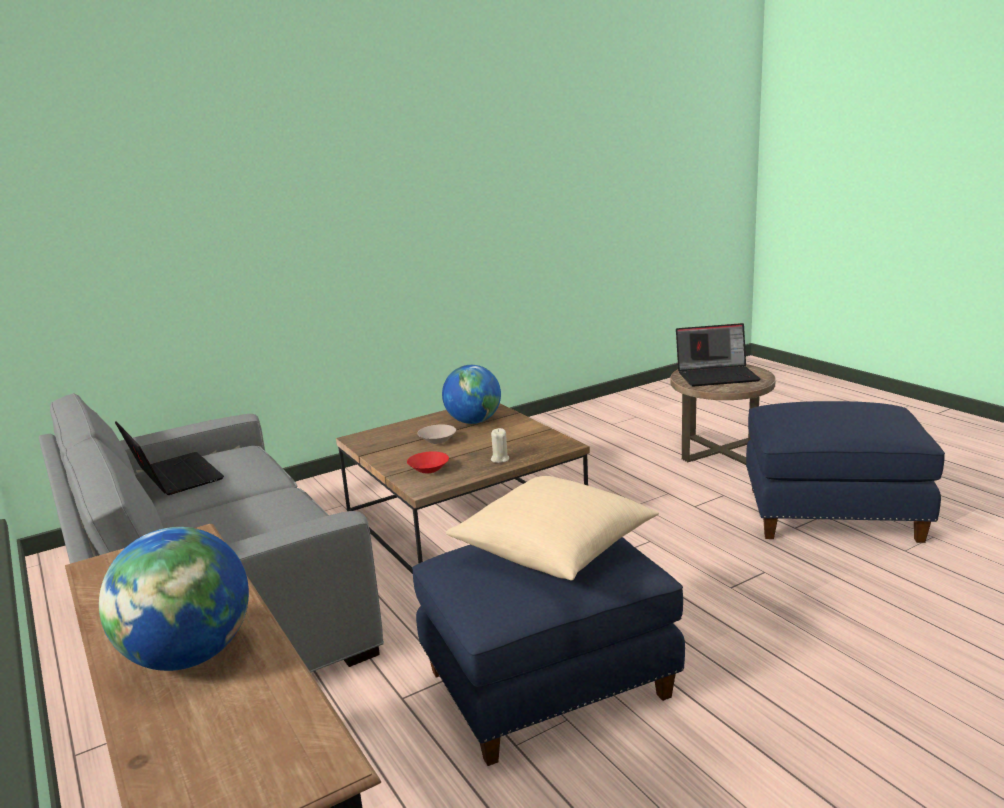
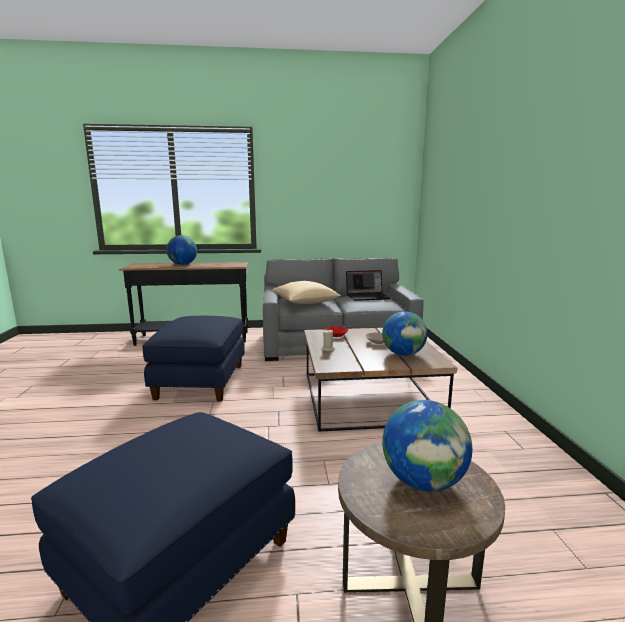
camera: 115 degrees right, 5 degrees down
(554, 549) = (196, 323): beige pillow -> beige pillow (305, 302)
(717, 375) = (423, 481): laptop -> globe

